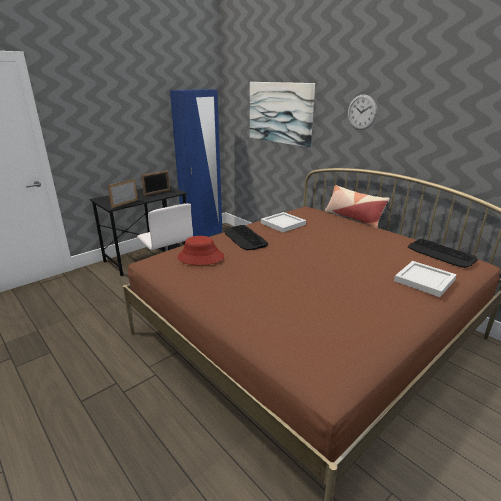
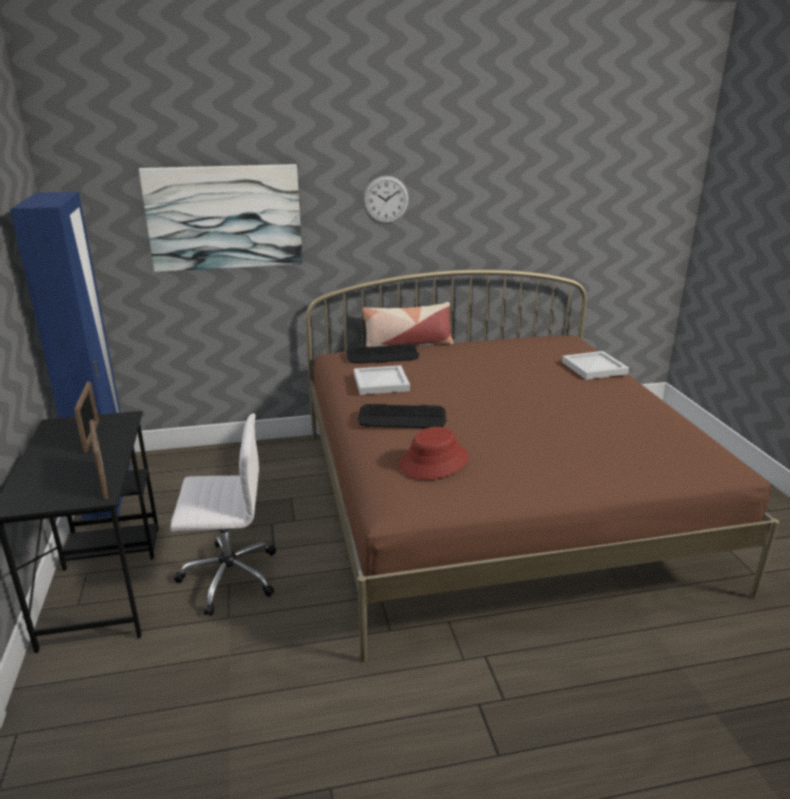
camera: 60 degrees left, 0 degrees up
(441, 254) = (547, 342): keyboard -> keyboard (382, 355)

